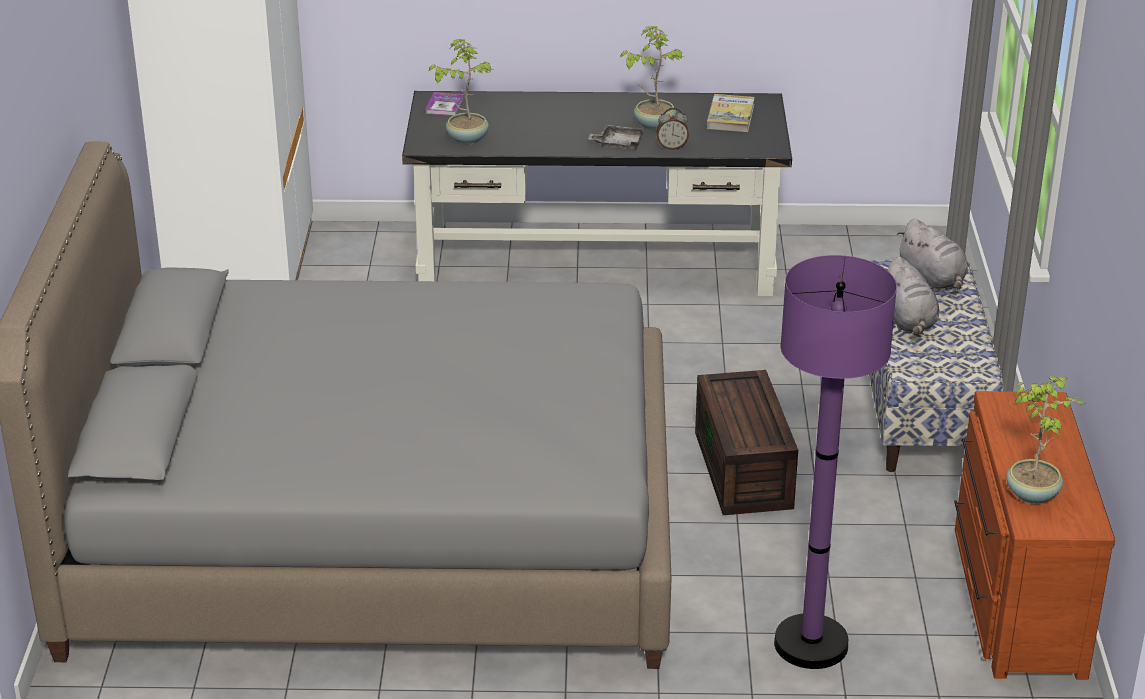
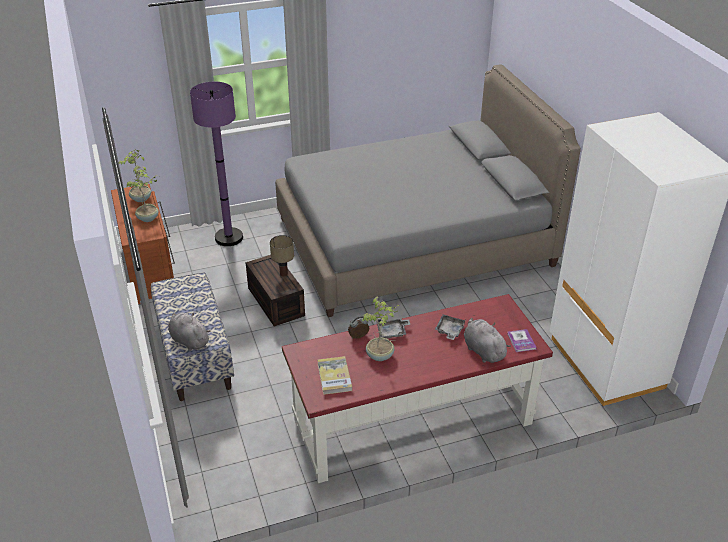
camera: 160 degrees right, 5 degrees up
(466, 138) = (484, 315): potted plant -> potted plant (148, 218)
(534, 132) = (449, 331): none -> grey tray
(598, 261) = (412, 422): black desk -> red desk
(726, 410) = (283, 273): none -> table lamp
(908, 321) = (200, 308): grey plush toy -> grey plush toy (483, 350)

